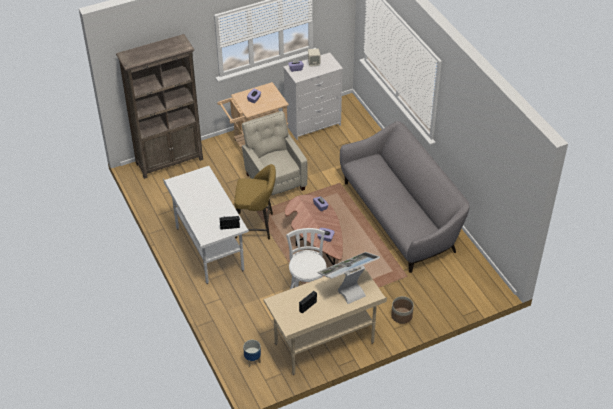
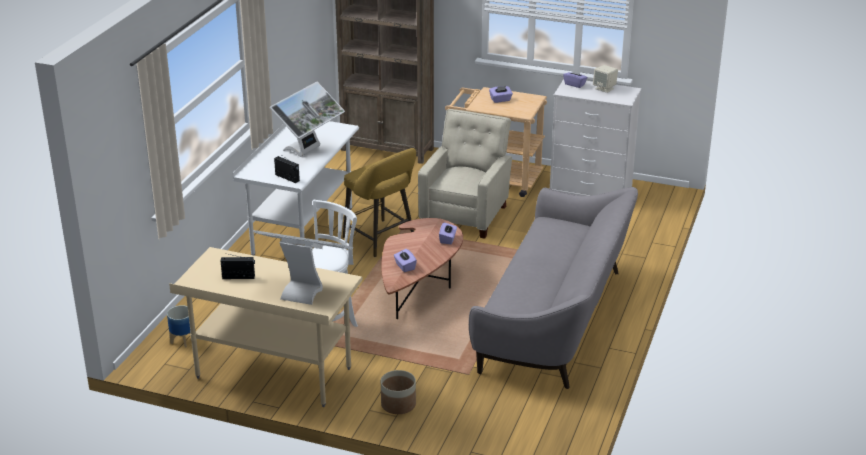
camera: 45 degrees right, 15 degrees down
(211, 201) = (308, 151): none -> monitor

